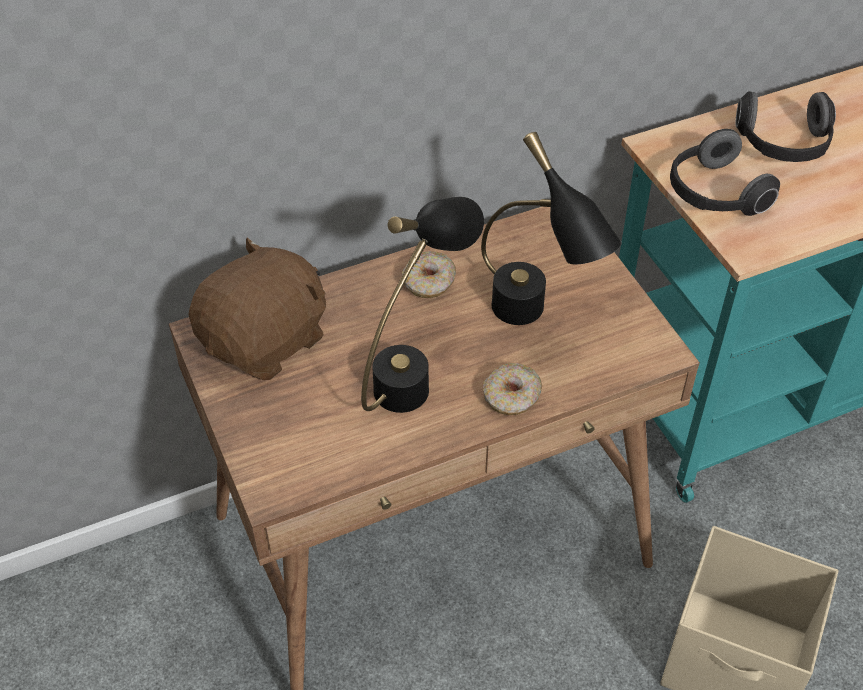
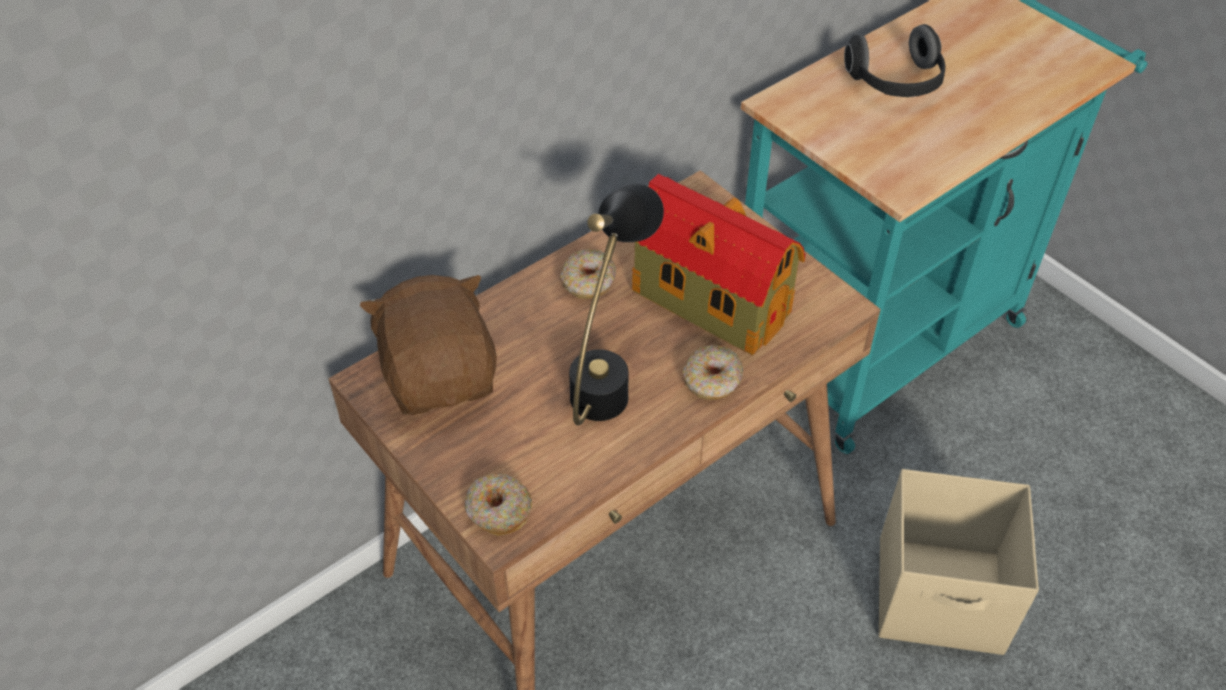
camera: 15 degrees left, 0 degrees up
(266, 341) = (440, 376): brown plush toy -> brown plush toy turned 45 degrees counterclockwise
(275, 473) = (498, 511): none -> donut
(535, 321) = (708, 300): black table lamp -> toy house
(714, 194) = (849, 141): headphones -> none

